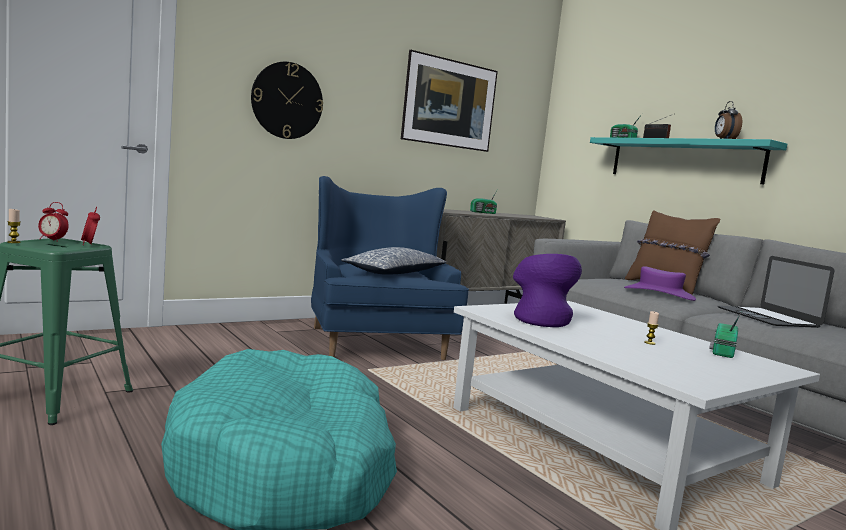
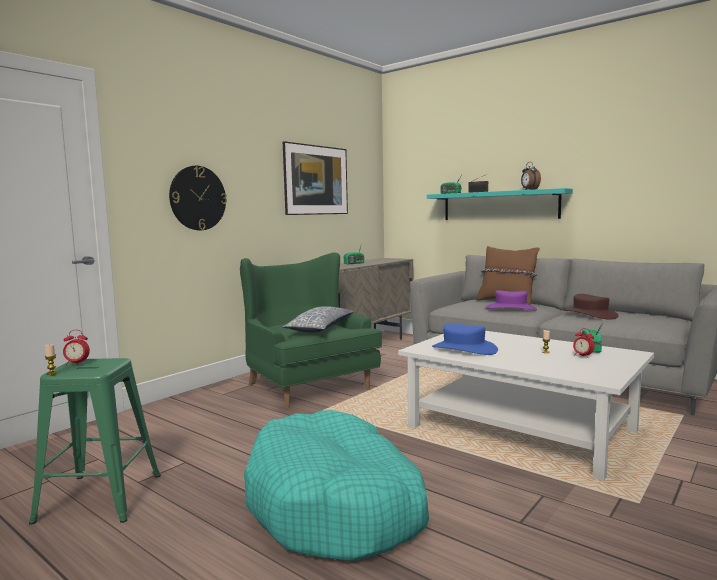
camera: 15 degrees left, 0 degrees up
(90, 244) = (113, 361): alarm clock -> alarm clock (582, 356)
(376, 341) = (306, 385): blue armchair -> green armchair
(540, 320) = (464, 349): purple vase -> blue hat
(767, 317) = (590, 314): laptop -> brown hat

